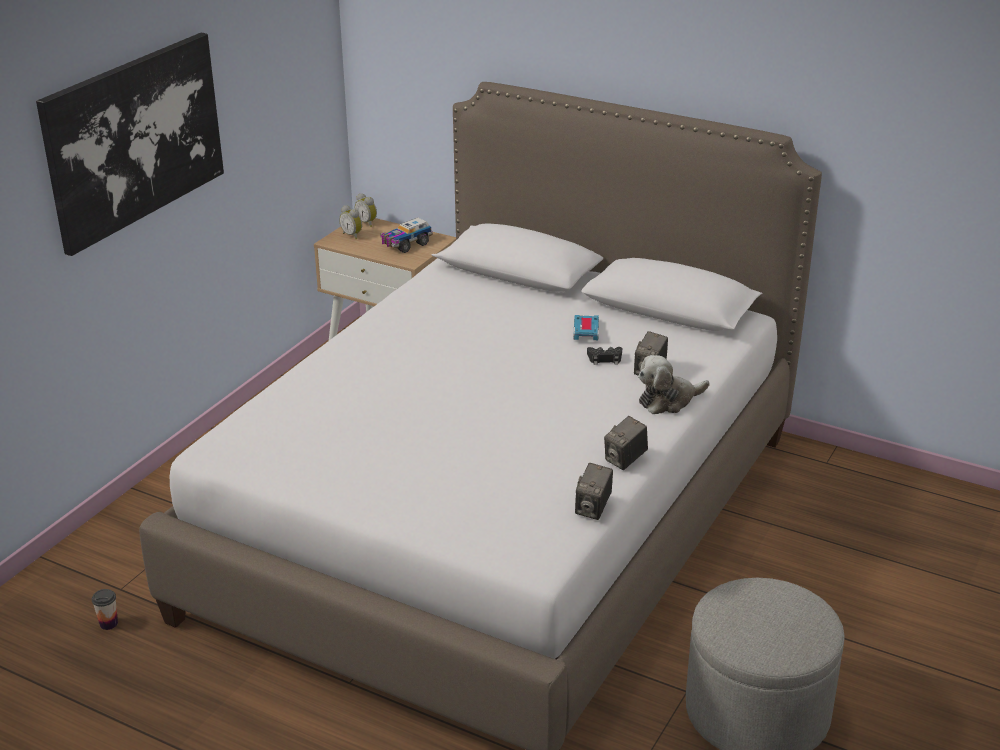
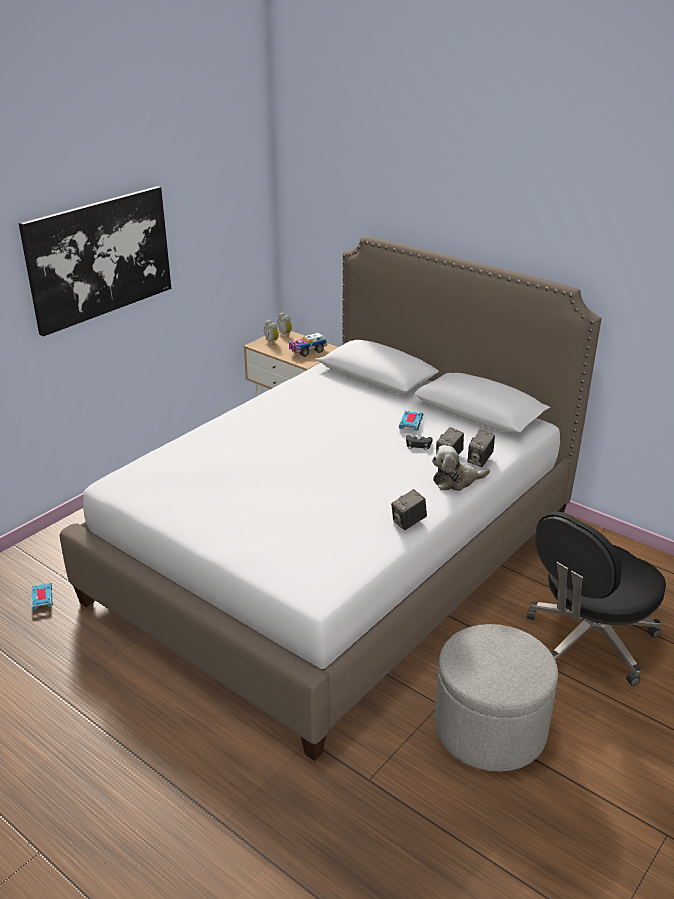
camera: 10 degrees right, 0 degrees up
(108, 624) = (42, 598): cup -> toy car
(593, 509) = (372, 557): camera -> camera (480, 460)
(851, 589) = (588, 641): none -> black office chair

